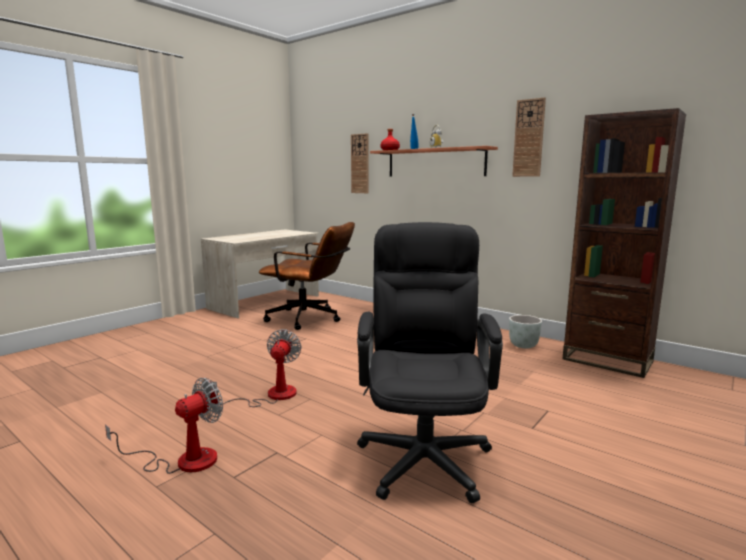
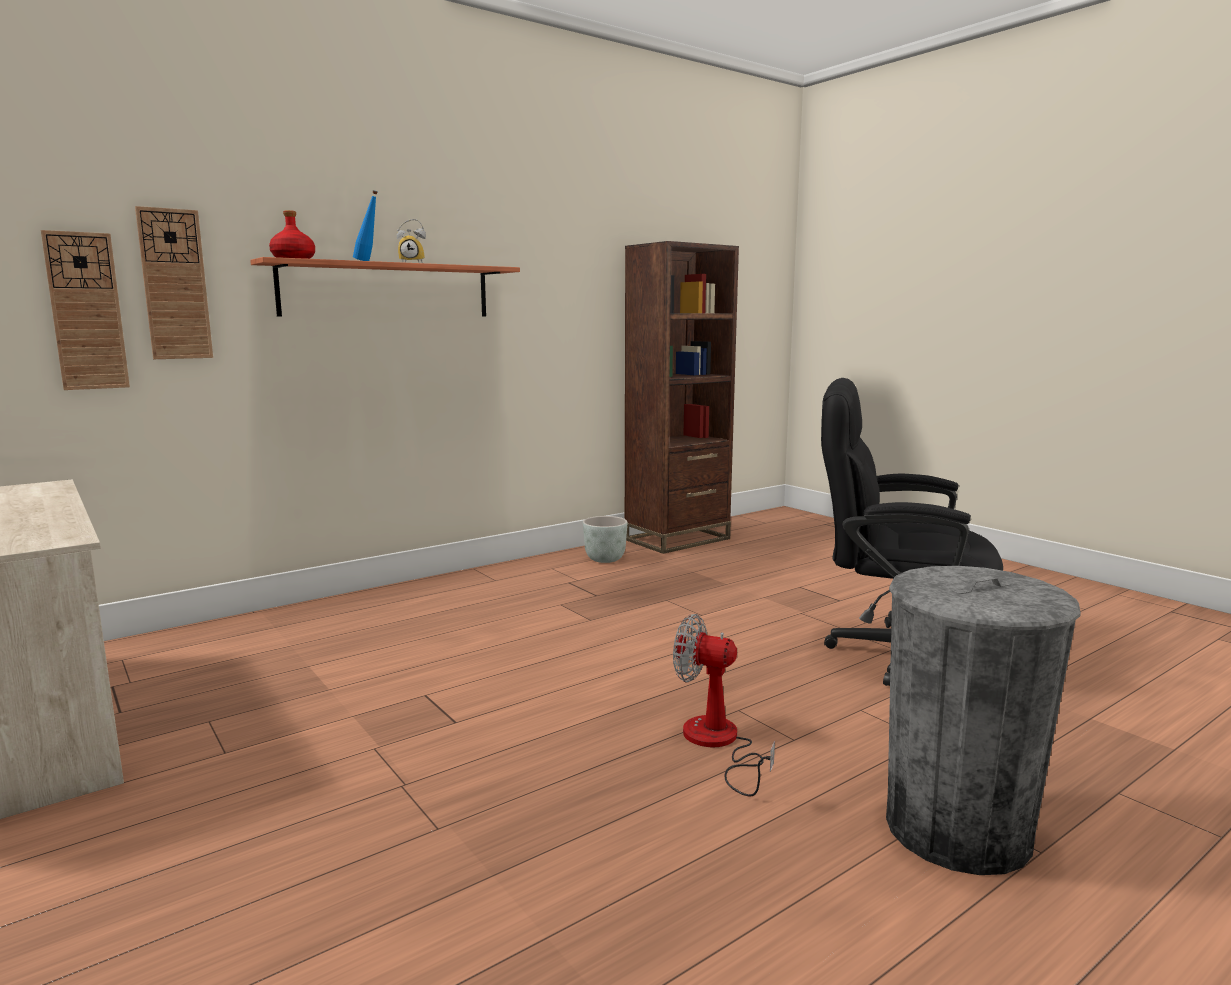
camera: 75 degrees left, 0 degrees up
(183, 460) = (957, 829): fan -> grey trash can
(310, 319) = (289, 682): brown office chair -> none
(528, 138) = (542, 260): wall clock -> wall clock (86, 311)

